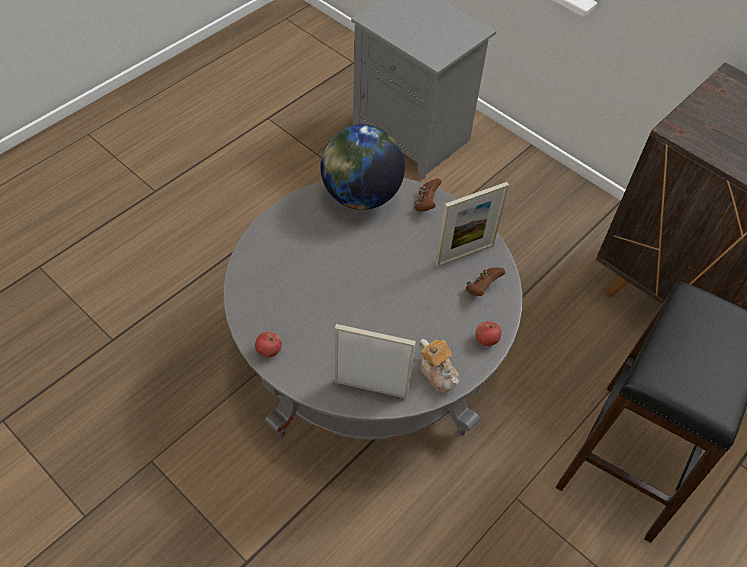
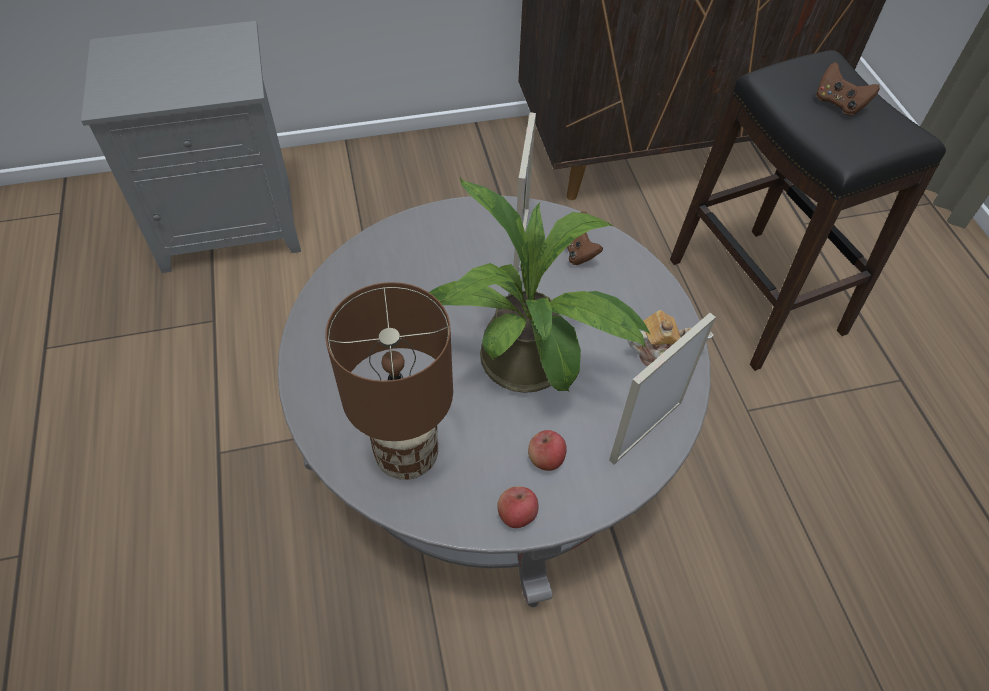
camera: 55 degrees left, 0 degrees up
(269, 283) = (408, 456): none -> brown table lamp
(360, 195) = (351, 284): globe -> none
(370, 309) = (530, 368): none -> potted plant
(426, 203) = (419, 231): brown game controller -> brown game controller (838, 103)
(486, 340) = (649, 286): apple -> apple (546, 459)

